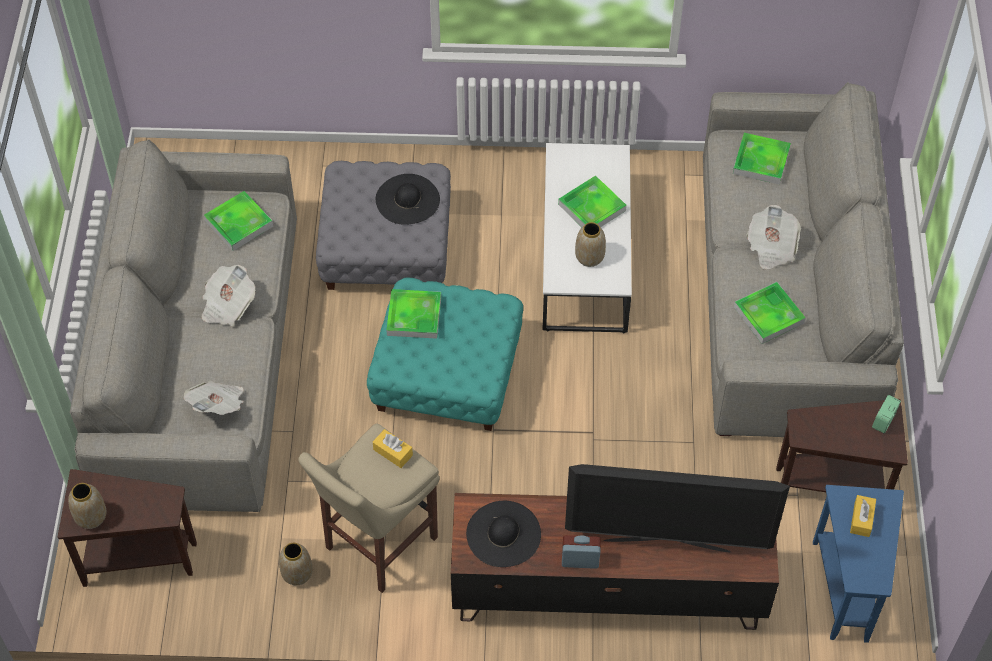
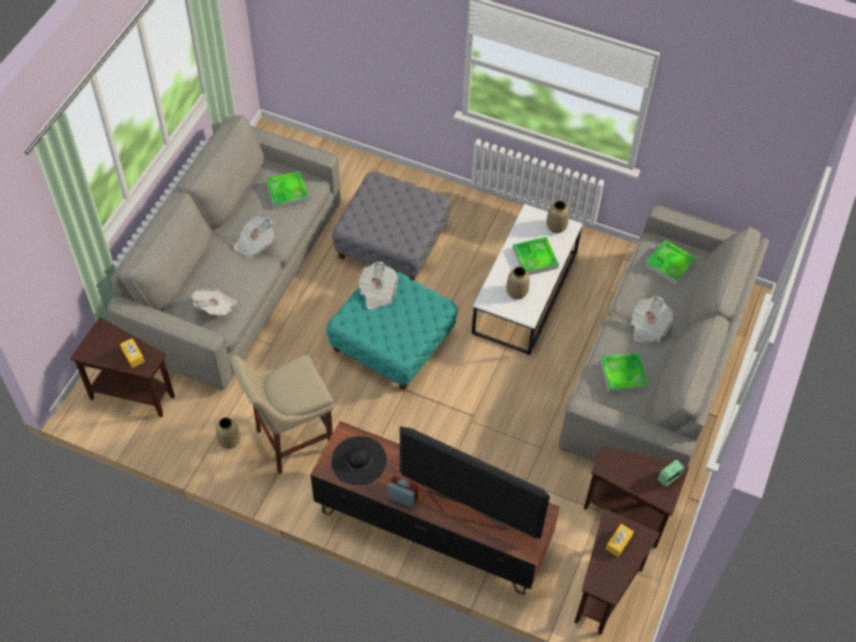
camera: 20 degrees right, 0 degrees up
(90, 516) = (97, 352): vase -> vase (556, 226)
(393, 452) = (307, 378): yellow tissue box -> yellow tissue box (133, 356)
(407, 199) = (411, 212): black hat -> none
(414, 316) = (377, 293): tray -> newspaper
(847, 586) = (605, 588): blue side table -> brown side table

